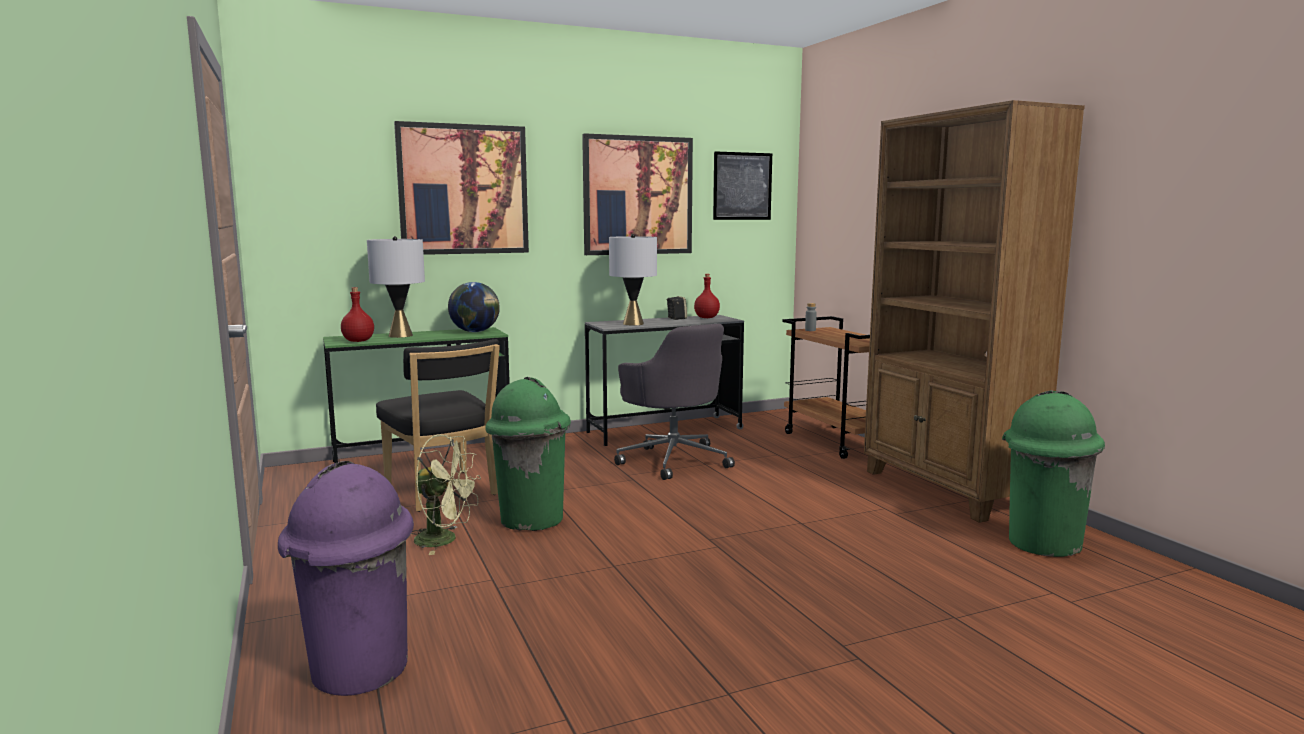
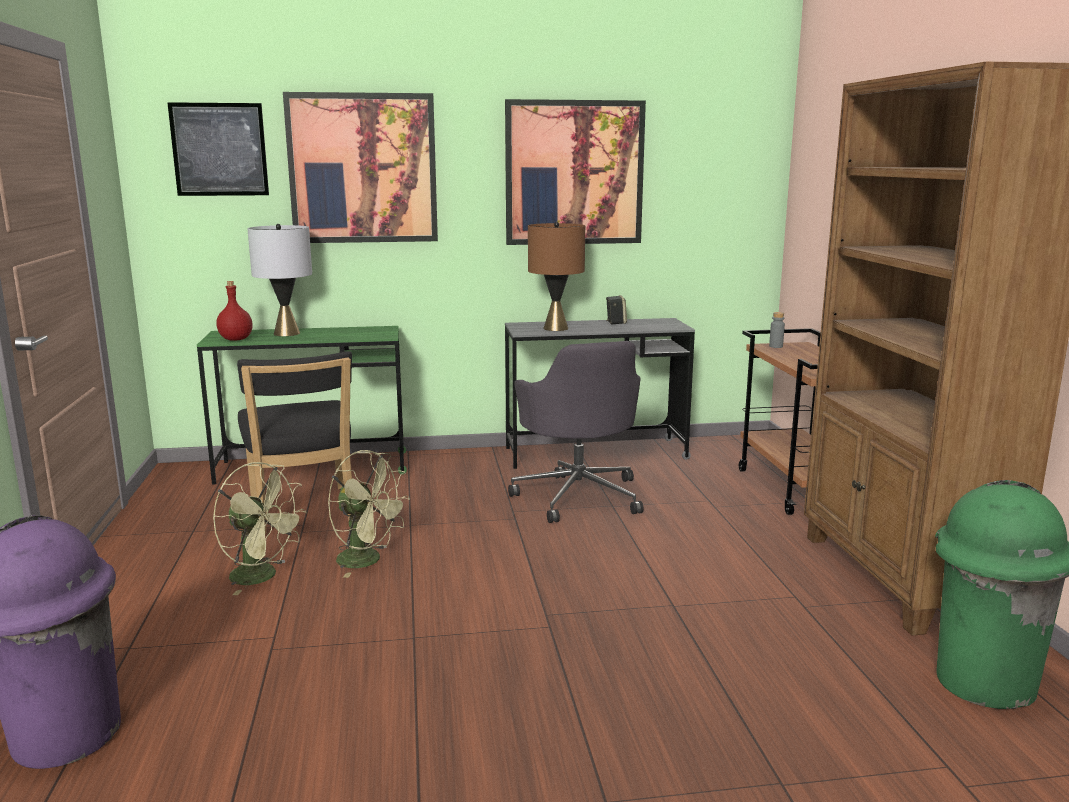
camera: 15 degrees right, 5 degrees up
(475, 332) = (369, 332): globe -> none
(531, 519) = (368, 561): green trash can -> green fan
(633, 324) = (556, 328): grey table lamp -> brown table lamp
(706, 318) = (653, 323): red bottle -> none
(742, 186) = (712, 159): picture -> picture (219, 149)

